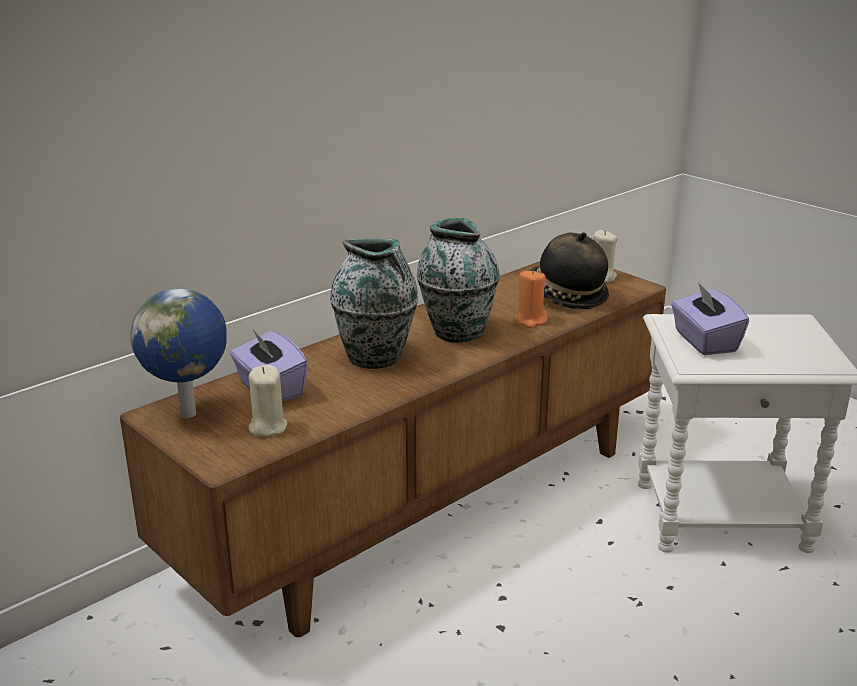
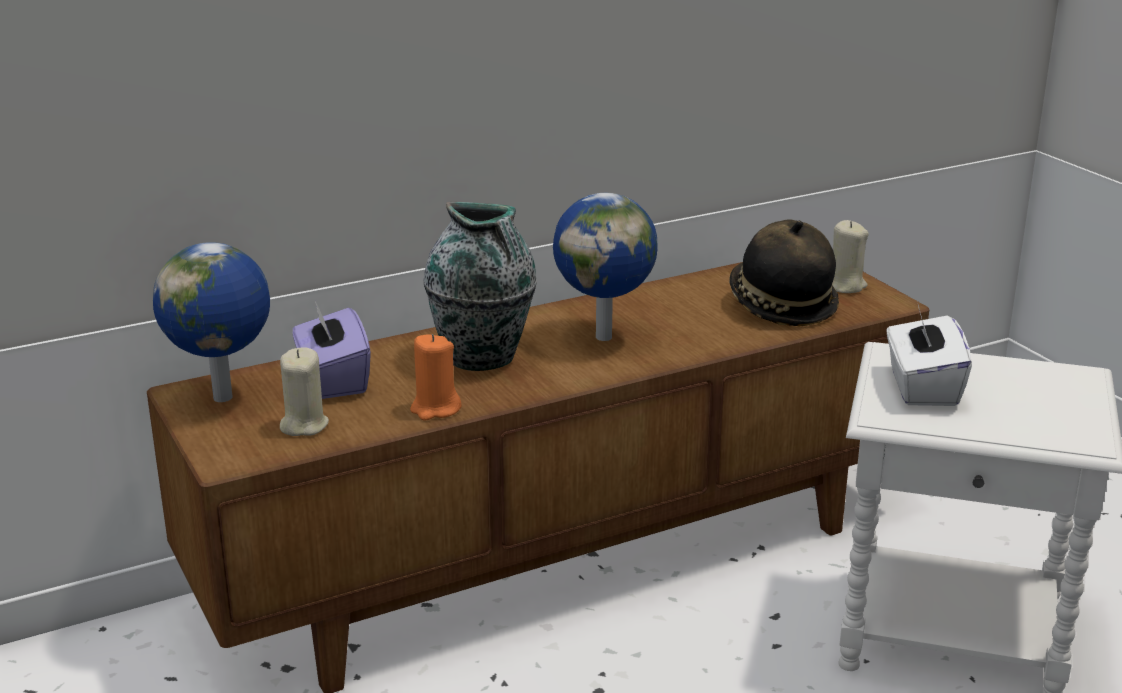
camera: 15 degrees right, 0 degrees up
(457, 331) = (605, 336): vase -> globe
(530, 321) = (710, 333): orange candle -> orange candle (435, 409)
(704, 341) = (922, 387): purple tissue box -> white tissue box

